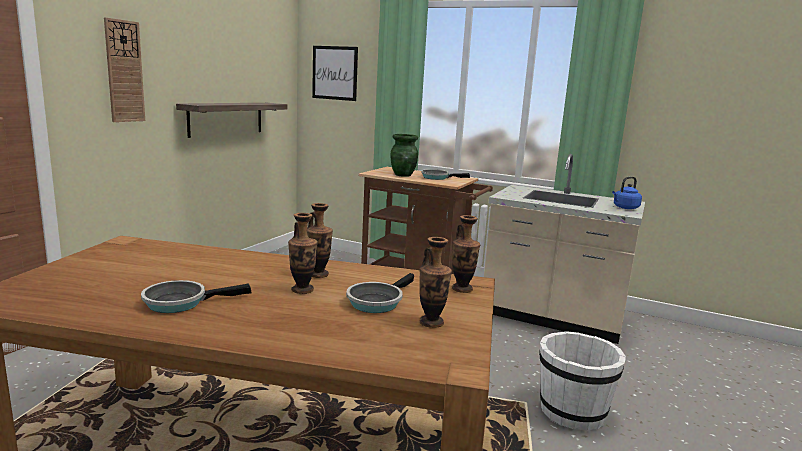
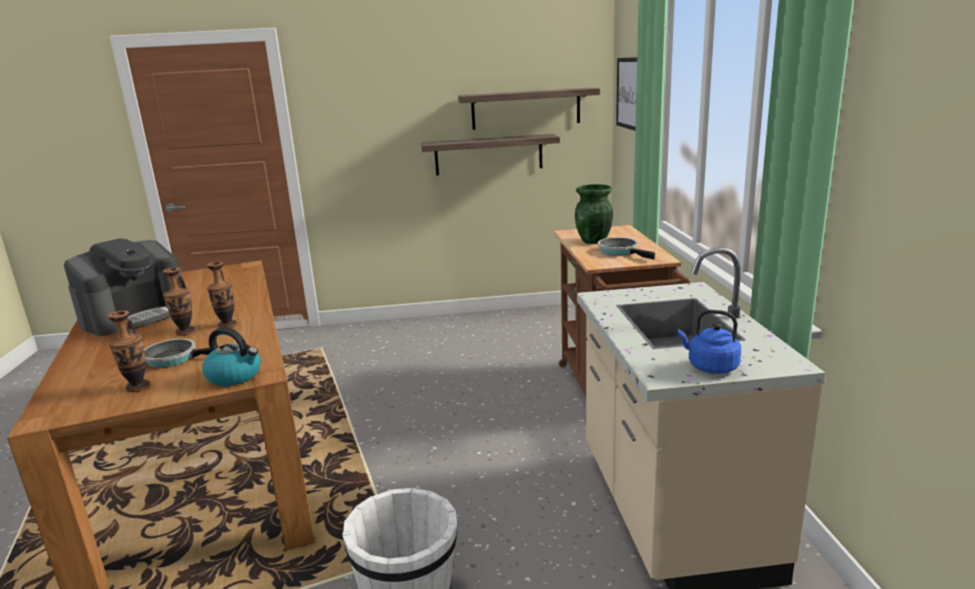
camera: 60 degrees right, 5 degrees up
(124, 71) = (364, 117): wall clock -> none
(181, 302) = (135, 316): frying pan -> coffee machine
(250, 79) = (526, 108): none -> shelf
(462, 289) = (235, 376): vase -> kettle

